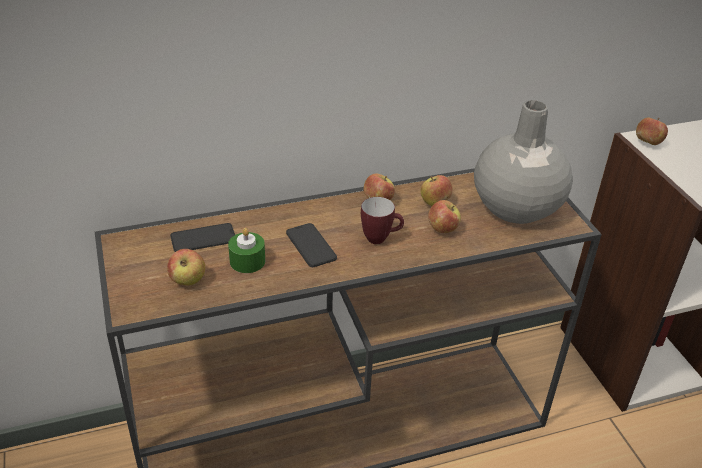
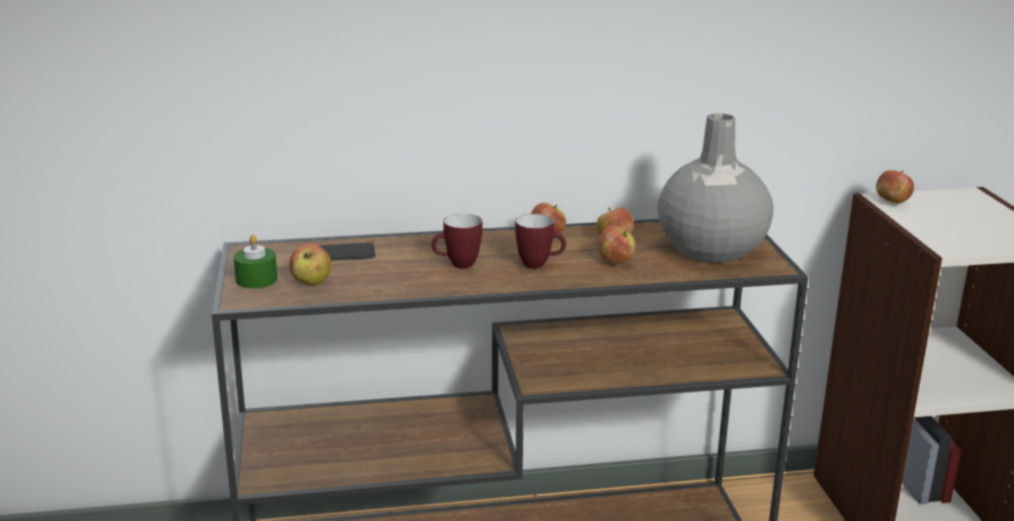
camera: 10 degrees right, 15 degrees down
(247, 261) = (382, 273): green candle -> green candle (256, 279)
(311, 245) = (457, 265): phone -> mug

